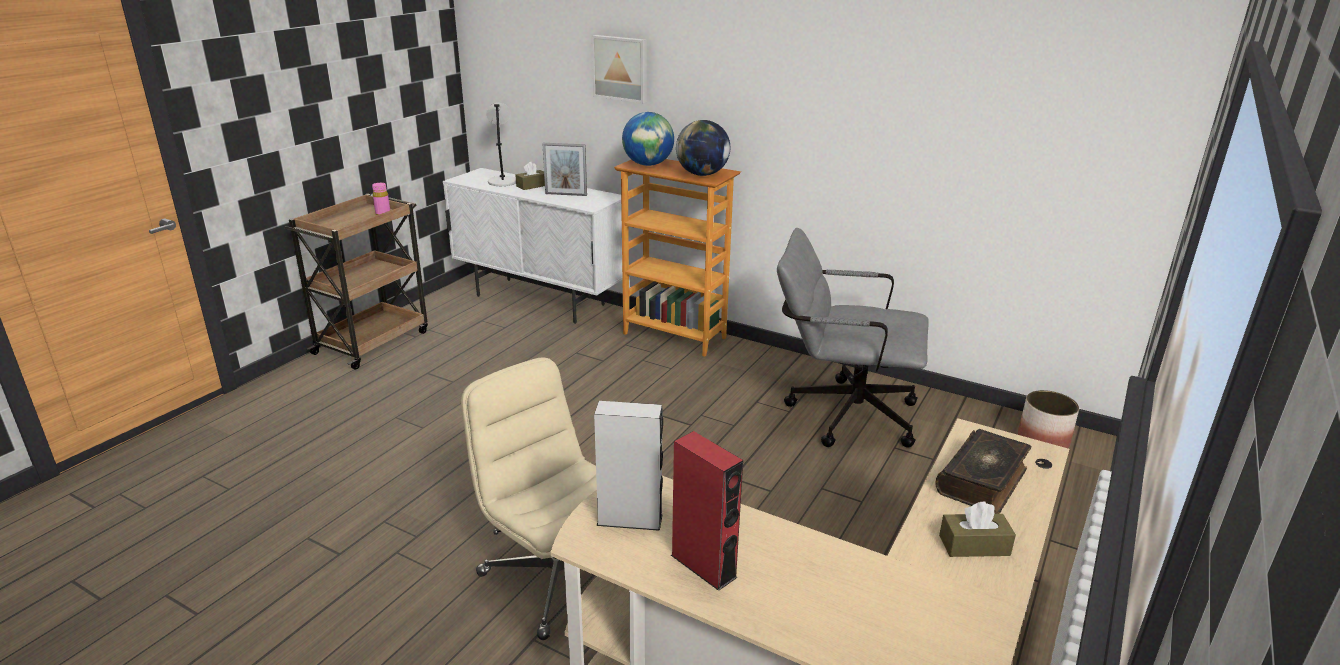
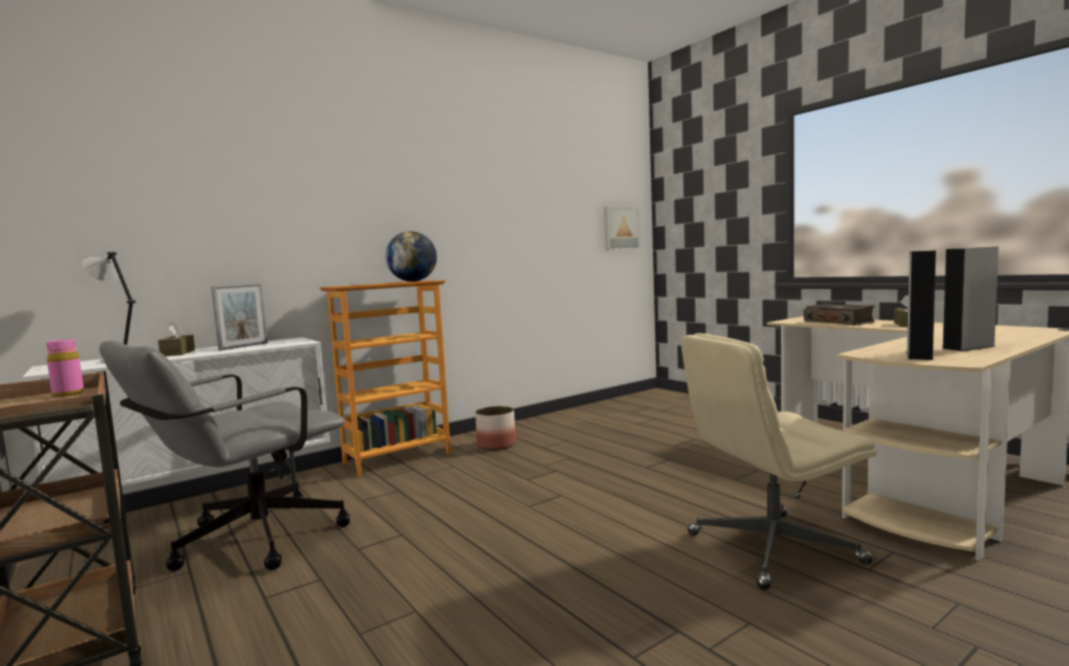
camera: 65 degrees left, 20 degrees down
(621, 68) = (278, 202): picture -> picture (620, 228)
(648, 164) = (354, 285): globe -> none
(703, 566) = (968, 347): red speaker -> grey speaker
(841, 413) = (583, 429): grey office chair -> grey office chair (245, 543)
(1043, 440) = (651, 398): planter -> planter (496, 445)

